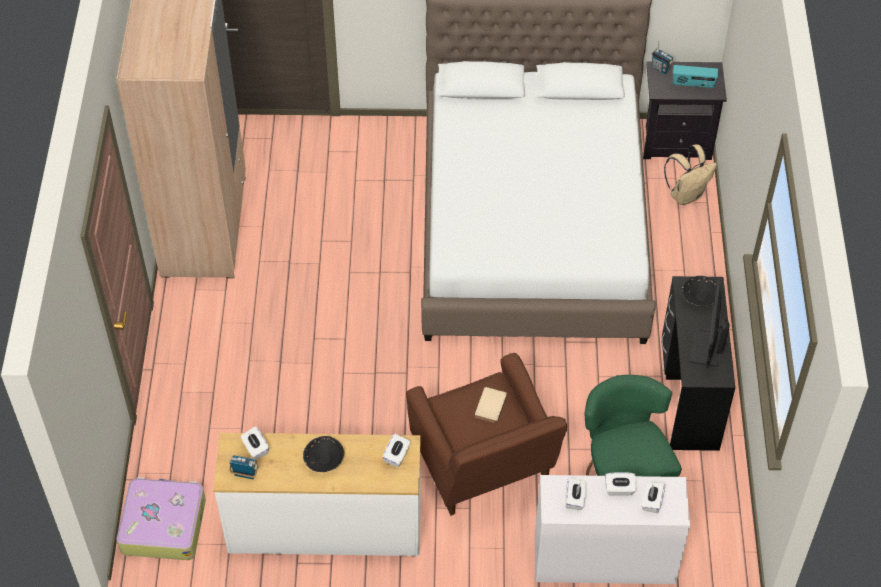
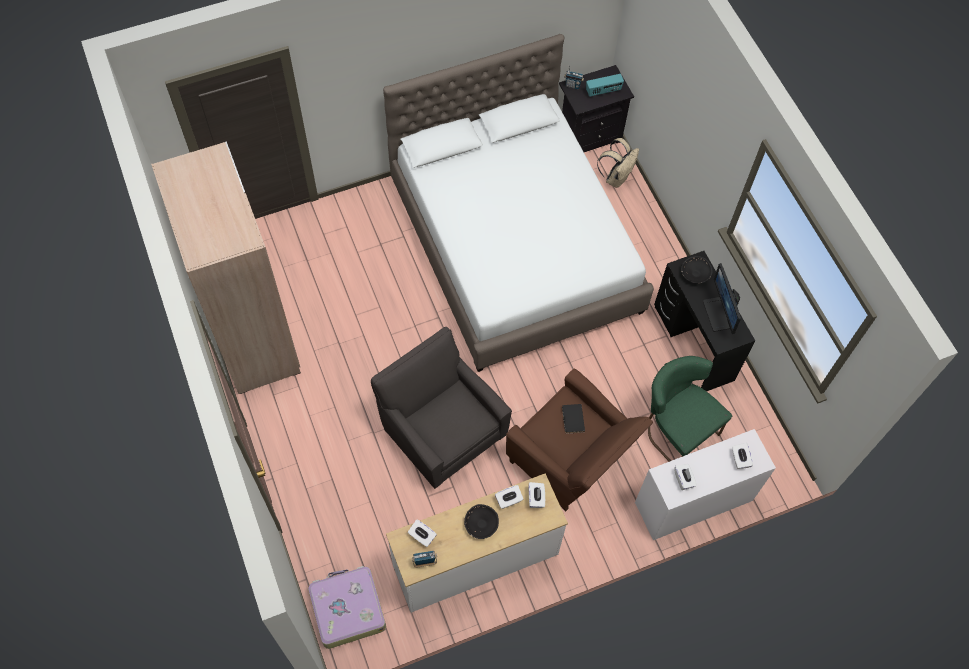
camera: 25 degrees left, 10 degrees up
(354, 386) = (441, 431): none -> grey armchair
(489, 405) = (572, 419): beige book -> black book
(619, 489) = (712, 458): white tissue box -> white tissue box (508, 500)

